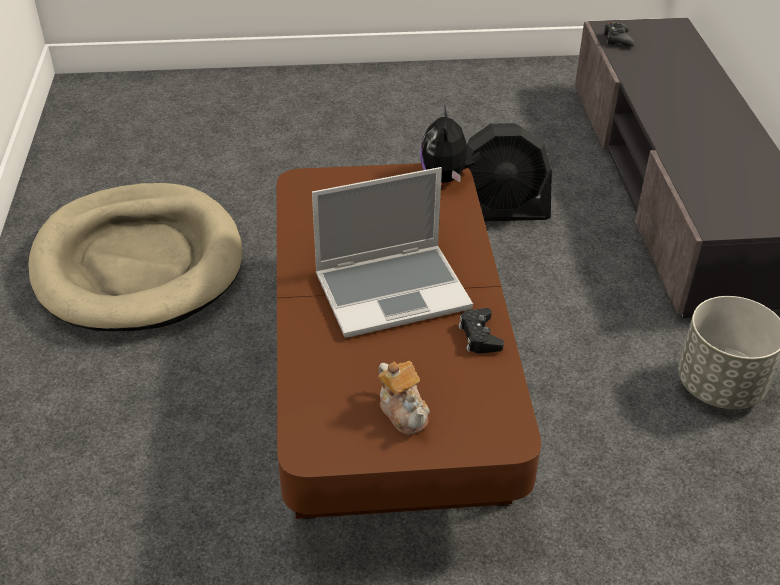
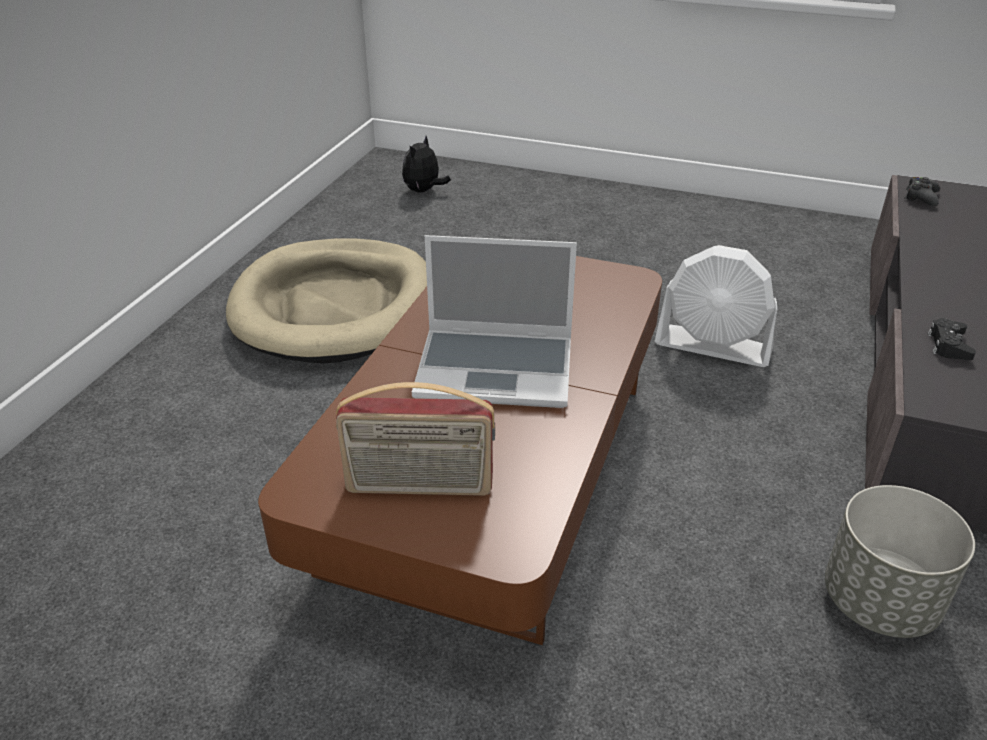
camera: 25 degrees right, 5 degrees down
(403, 411) = (419, 486): teapot -> radio
(446, 178) = (630, 280): plush toy -> plush toy (424, 191)
(479, 336) = (556, 437): black game controller -> black game controller (948, 345)
(498, 211) = (713, 346): black fan -> white fan

